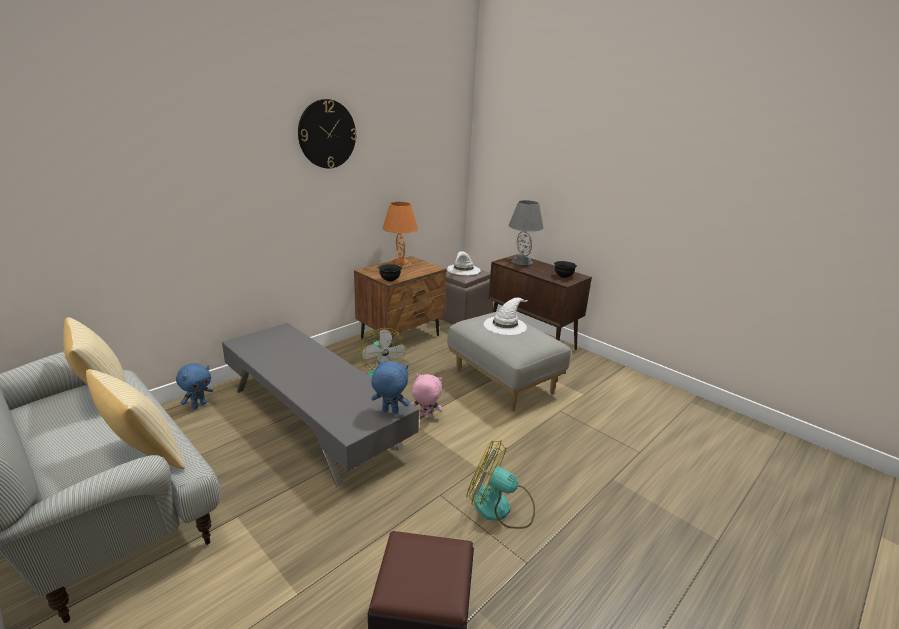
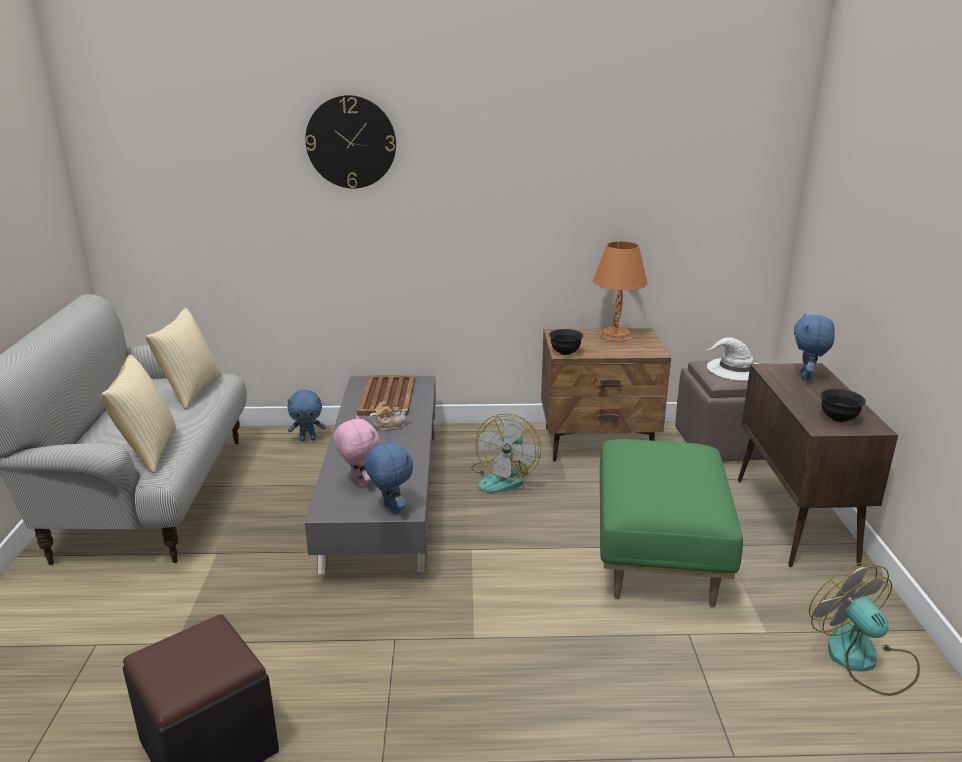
camera: 45 degrees right, 0 degrees up
(274, 345) = (387, 396): none -> brown tray
(307, 363) = (389, 426): none -> teapot
(327, 134) = (519, 138): wall clock -> wall clock (351, 142)
(425, 416) = (496, 550): pink plush toy -> pink plush toy (359, 483)
(500, 507) = (436, 692): fan -> fan (862, 660)
(502, 382) = (656, 556): grey ottoman -> green ottoman
(505, 325) = (673, 465): white hat -> none
(522, 261) = (806, 376): grey table lamp -> blue plush toy

